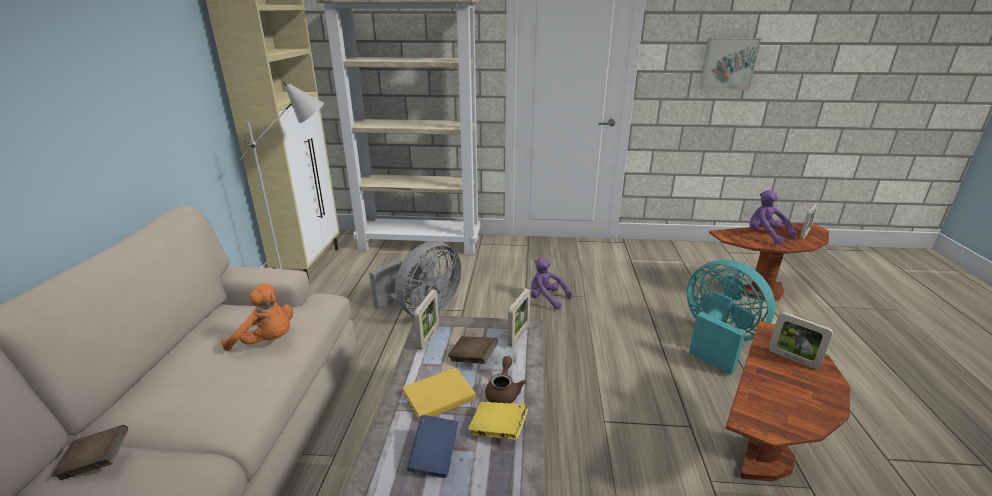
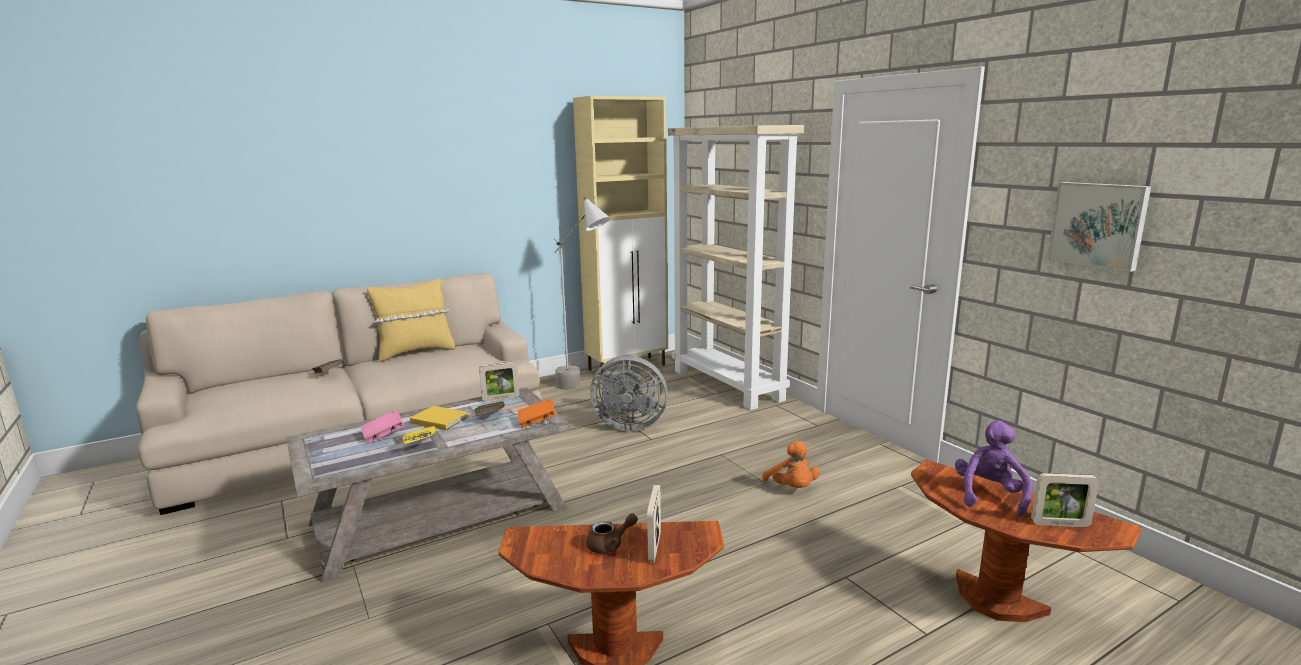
camera: 55 degrees right, 10 degrees down
(168, 353) = (415, 352): none -> yellow pillow
(267, 341) = (448, 364): orange plush toy -> orange plush toy (792, 488)
(434, 456) = (383, 435): blue book -> pink book
(503, 392) = (461, 435): brown teapot -> brown teapot (610, 545)
(518, 335) = (537, 422): picture frame -> orange book
(546, 299) = (728, 466): purple plush toy -> none
(717, 341) = (799, 585): turquoise fan -> none

